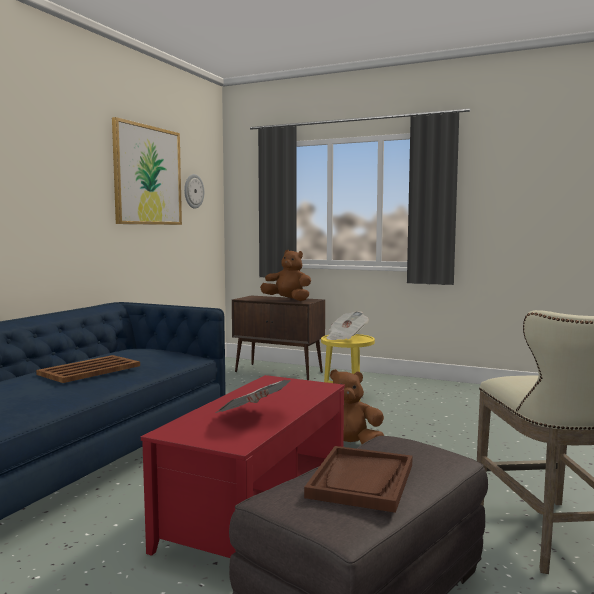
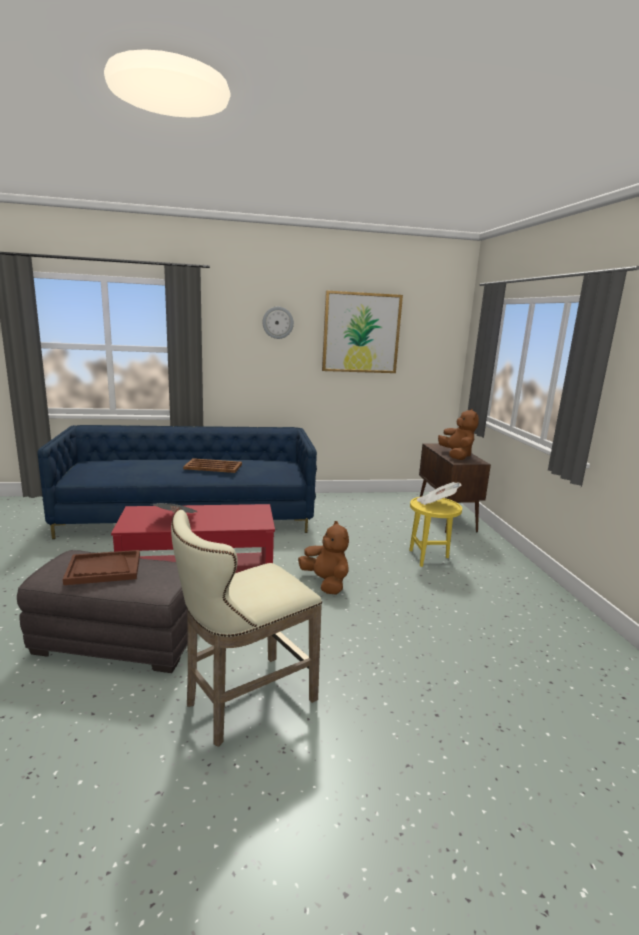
camera: 55 degrees right, 10 degrees up
(193, 191) = (419, 344): wall clock -> wall clock (278, 322)

